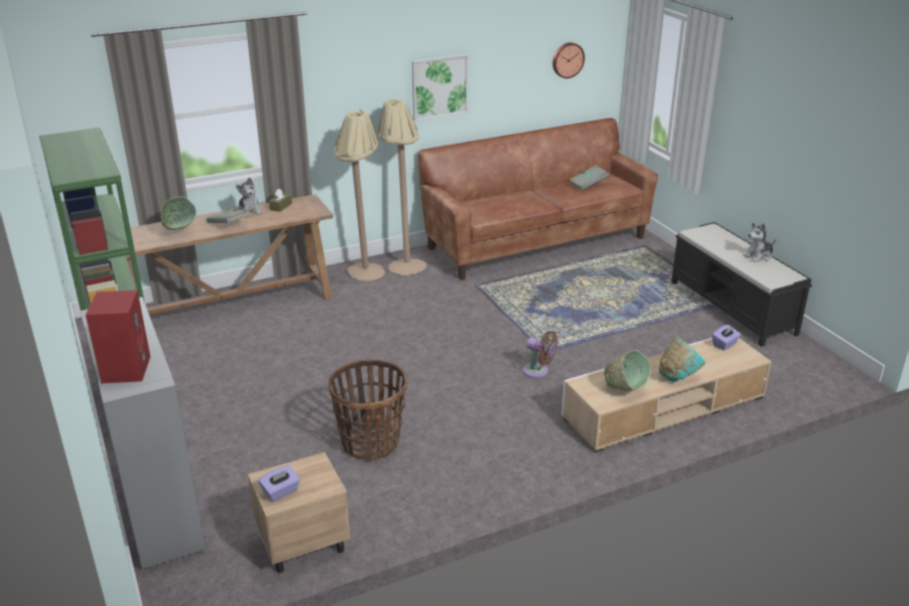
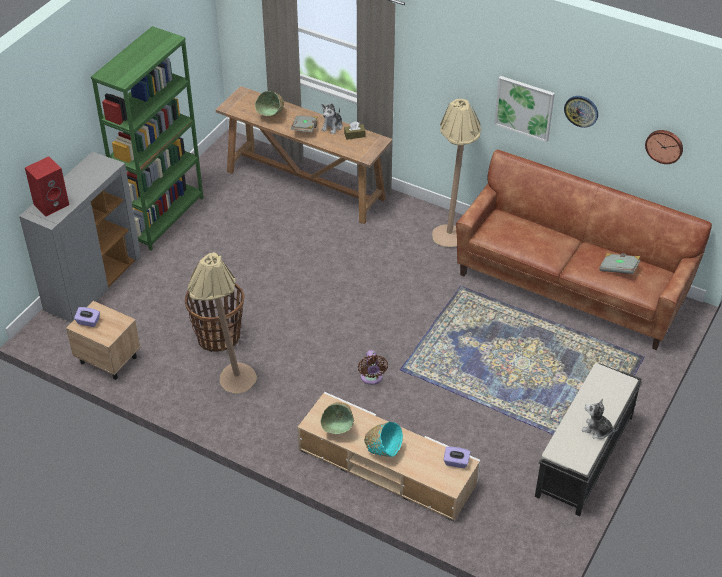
camera: 55 degrees right, 15 degrees up
(363, 276) = (411, 222): beige floor lamp -> beige floor lamp (229, 381)
(493, 61) = (581, 111): none -> wall clock

